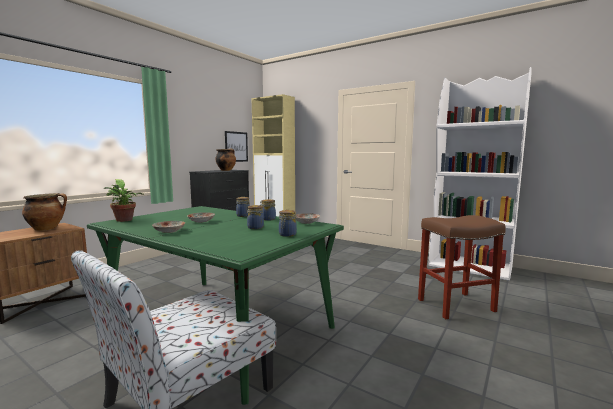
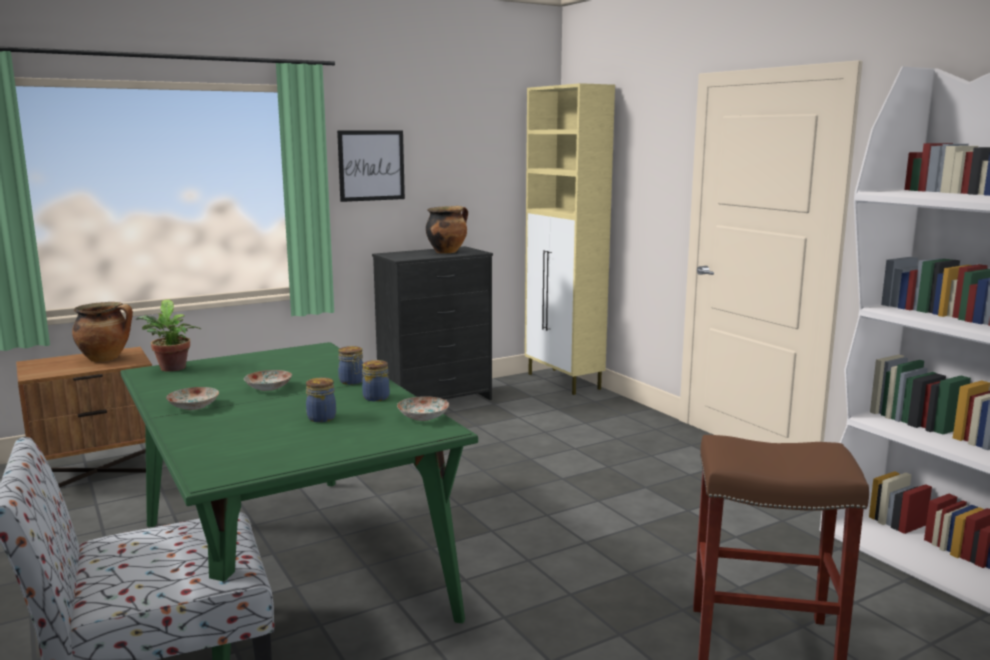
camera: 25 degrees right, 5 degrees up
(236, 146) = (485, 196): picture -> picture (371, 165)
(287, 235) = (340, 445): jar -> none

